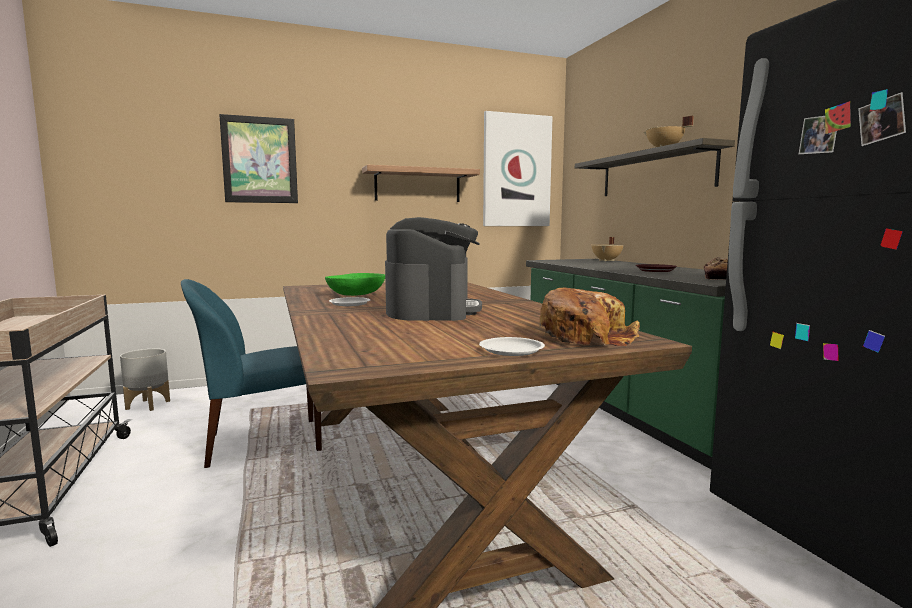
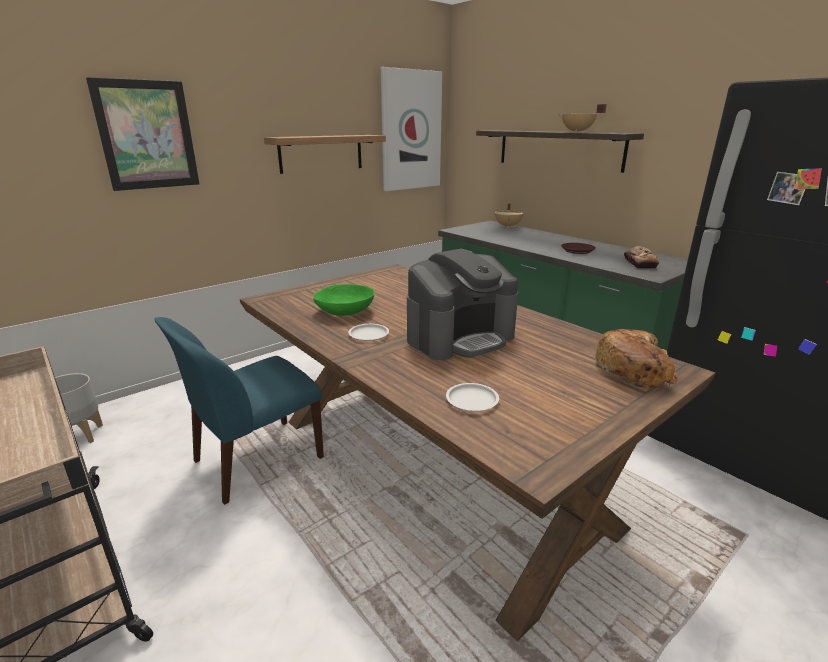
camera: 20 degrees left, 15 degrees up
(432, 310) = (460, 337): coffee machine -> coffee machine turned 75 degrees clockwise
(511, 350) = (614, 406): white plate -> white plate (471, 400)

